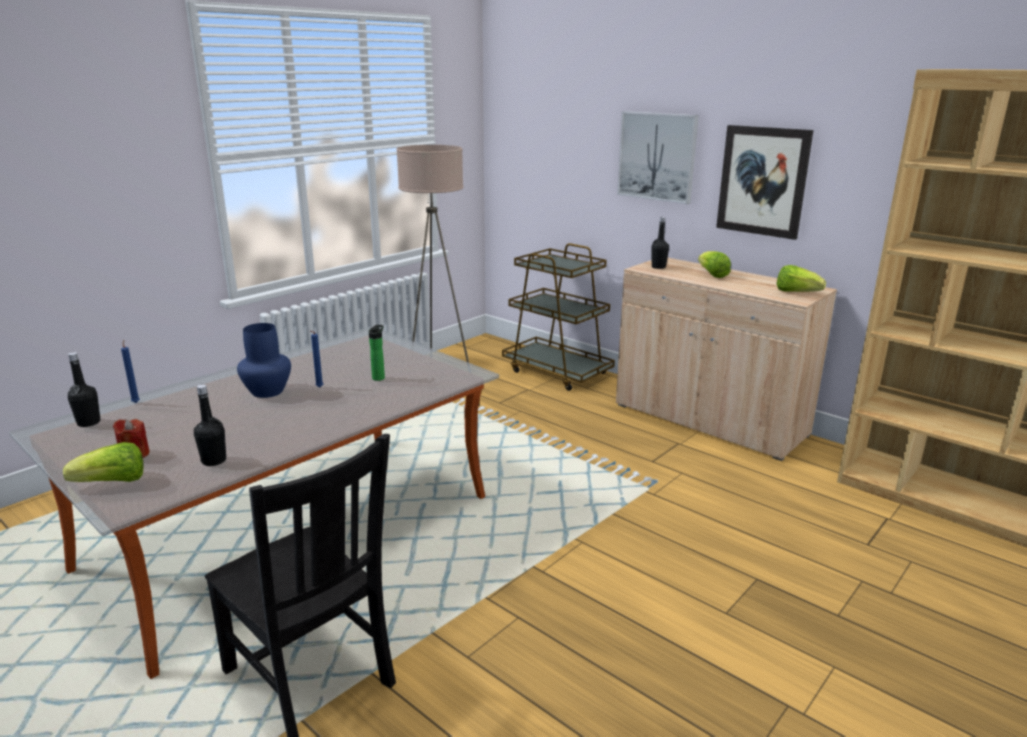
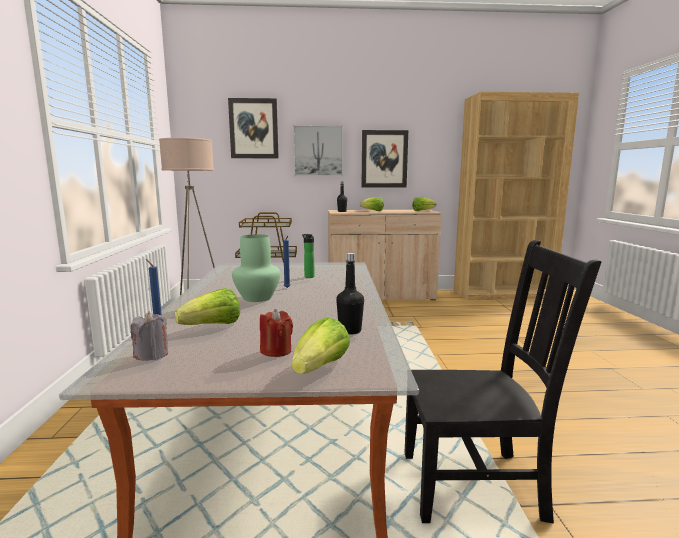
camera: 45 degrees left, 10 degrees down
(88, 422) = (152, 355): black bottle -> grey candle
(169, 411) = (213, 326): none -> lettuce
(268, 391) = (258, 298): blue vase -> green vase
(574, 114) = (253, 128): none -> picture

